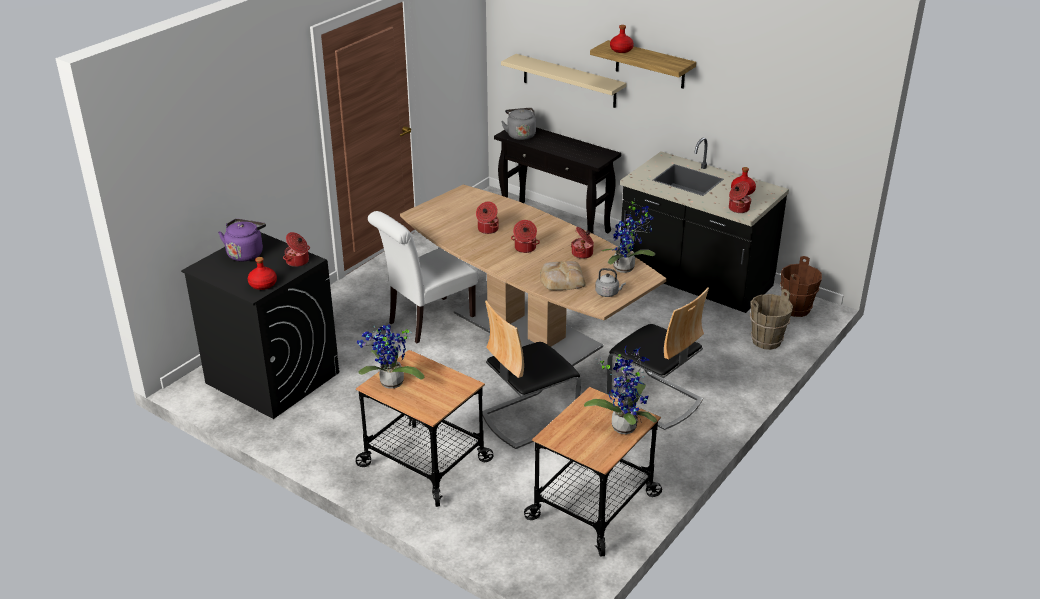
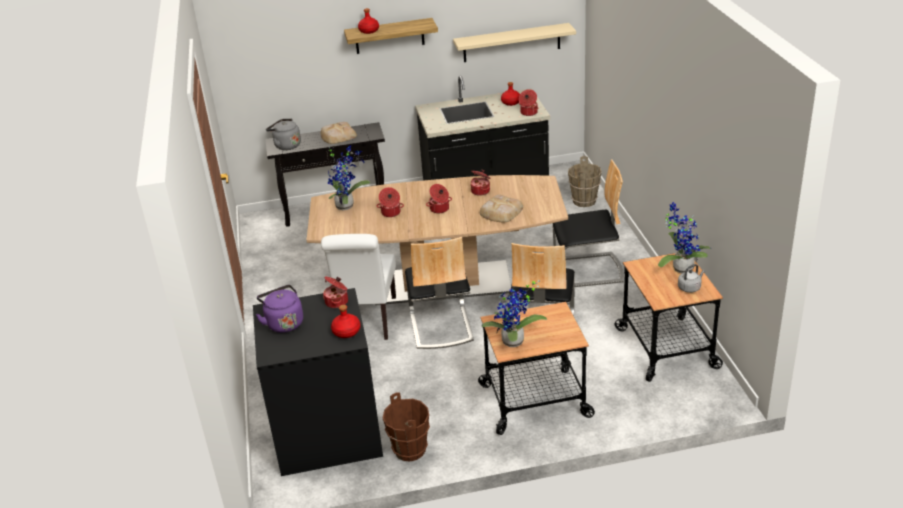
camera: 45 degrees left, 0 degrees up
(467, 360) = (440, 325): none -> chair
(569, 81) = (310, 81): beige shelf -> beige shelf (511, 42)
(569, 147) = (337, 136): none -> bread
(608, 293) = (542, 203): grey kettle -> grey kettle (690, 288)
(626, 268) = (523, 183): potted plant -> potted plant (347, 205)
(796, 309) = (567, 175): brown bucket -> brown bucket (410, 450)

